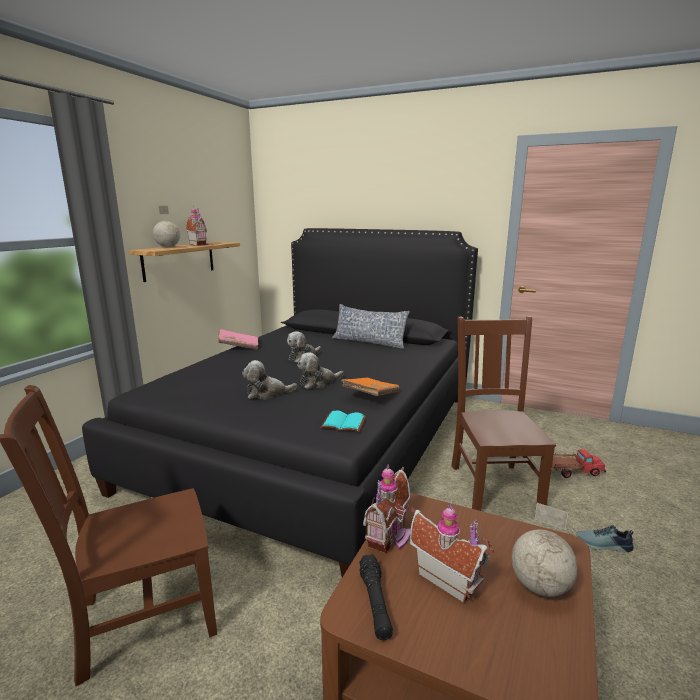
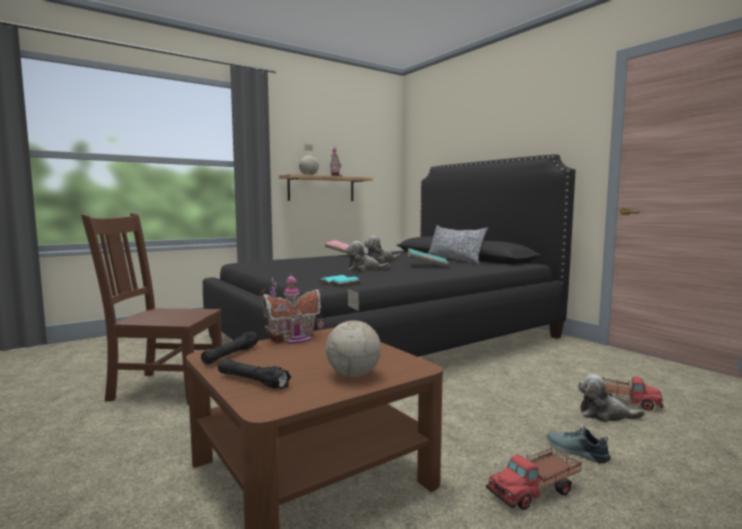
camera: 30 degrees right, 10 degrees down
(267, 393) = (316, 269): plush toy -> plush toy (604, 414)
(366, 361) = (427, 265): none -> turquoise book
(371, 395) = (390, 276): orange book -> none
(448, 578) = (295, 358): toy house -> none
(476, 649) = (252, 381): none -> black flashlight
(493, 485) = (510, 391): brown chair -> none
(626, 605) = (535, 490): none -> toy truck

